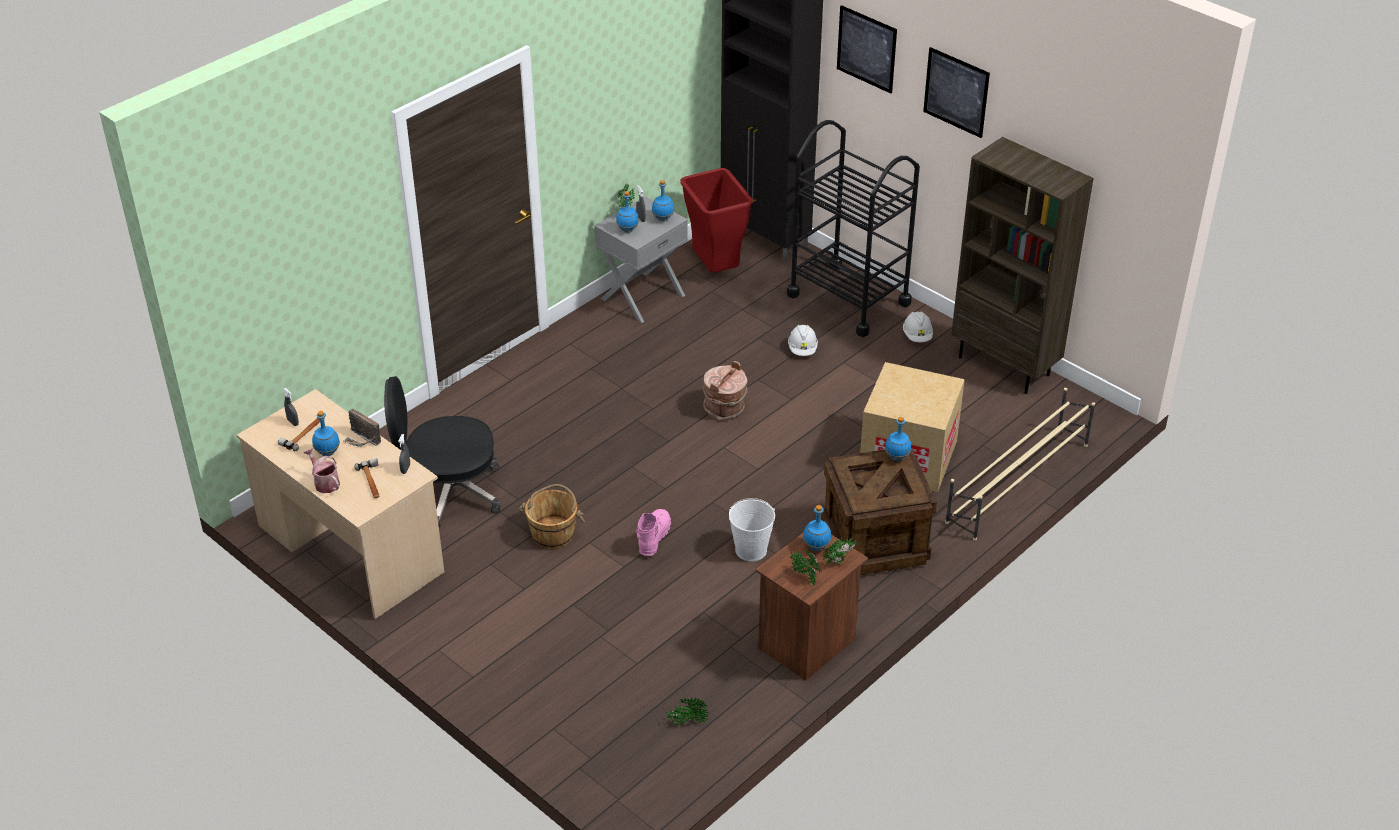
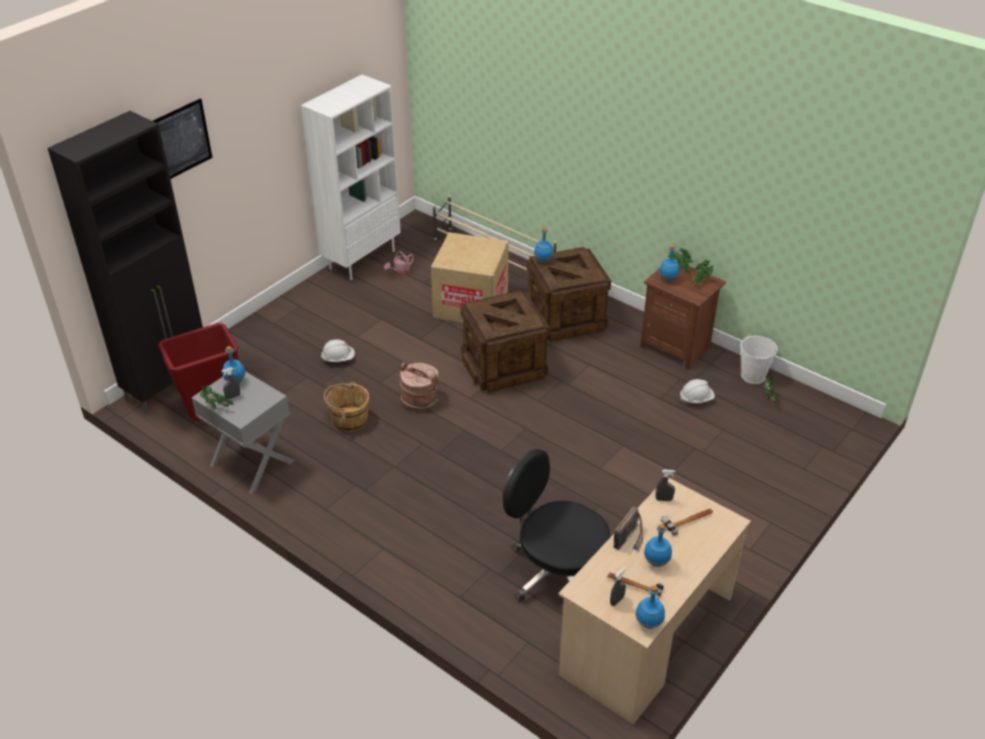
camera: 95 degrees left, 0 degrees up
(325, 482) = (699, 556): watering can -> watering can (400, 272)
(448, 493) = (556, 572): black office chair -> black office chair turned 135 degrees clockwise
(553, 533) = (594, 492): brown bucket -> brown bucket (349, 420)
(627, 230) = (252, 404): blue bottle -> blue bottle (649, 624)
(653, 537) = (586, 431): pink boot -> none
(751, 550) = (588, 377): white bucket -> white bucket (753, 375)
(779, 477) = (503, 366): none -> crate
(848, 299) = (269, 335): black cart -> none
(917, 336) = (323, 299): white hard hat -> white hard hat (696, 399)
(956, 92) = (258, 105): picture -> none
(1005, 366) = (362, 259): brown bookcase -> white bookcase

